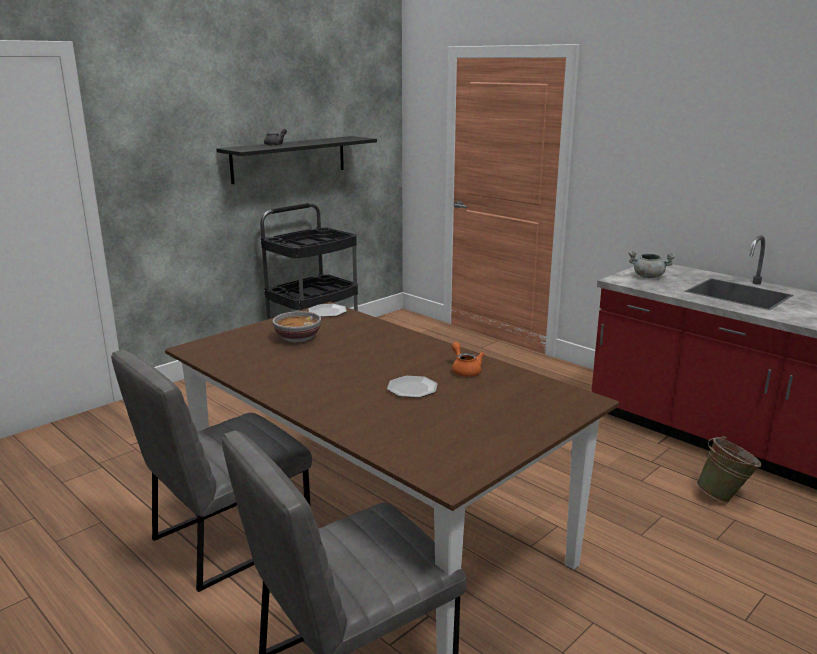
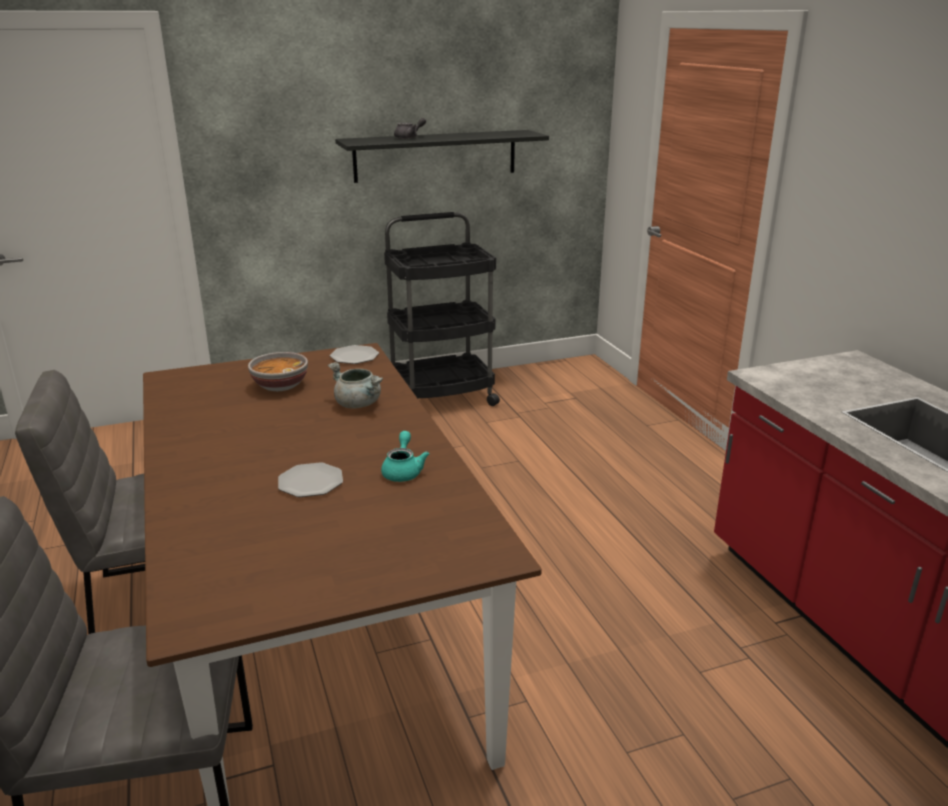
camera: 25 degrees right, 5 degrees up
(465, 370) = (403, 471): orange teapot -> turquoise teapot
(648, 277) = (814, 378): grey cooking pot -> grey cooking pot (358, 404)
(724, 497) = (805, 736): green bucket -> none

